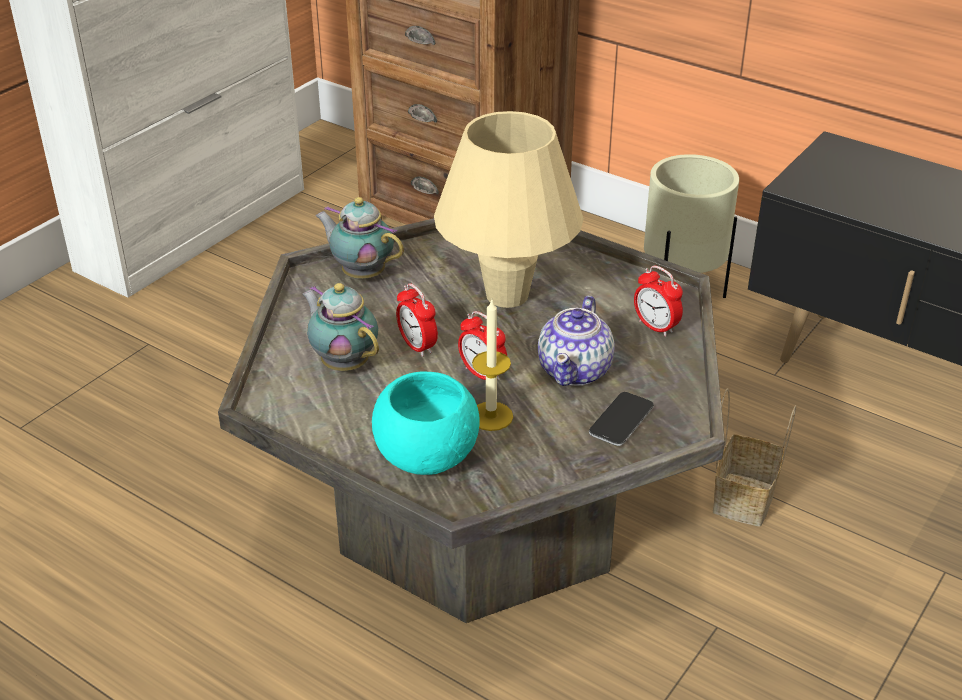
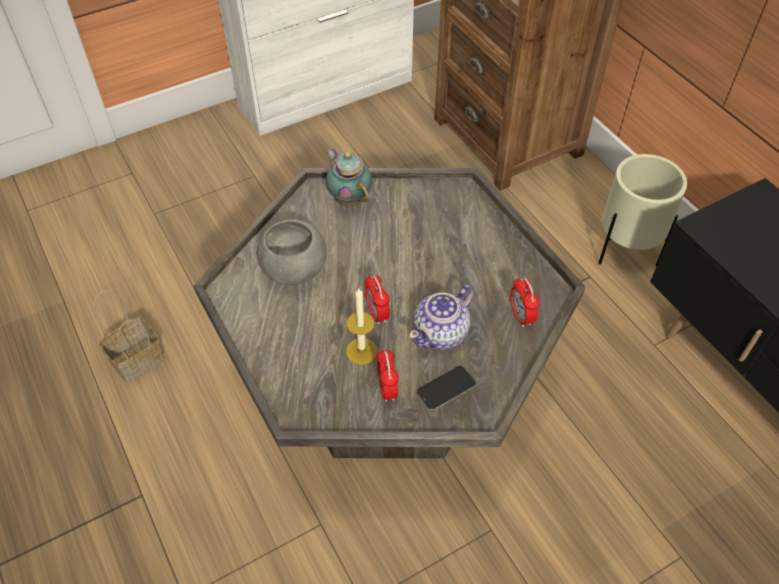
camera: 25 degrees right, 15 degrees up
(343, 363) = (295, 271): teapot -> grey bowl
(417, 346) = (349, 274): alarm clock -> alarm clock (387, 389)
(426, 455) = (302, 367): turquoise bowl -> none
(507, 295) = (434, 251): beige table lamp -> none
(743, 497) = (569, 437): basket -> basket (138, 358)

